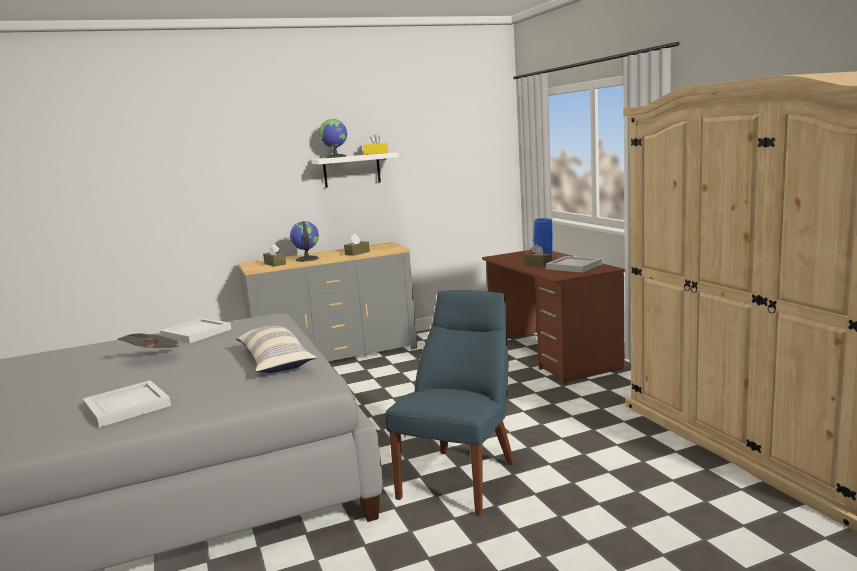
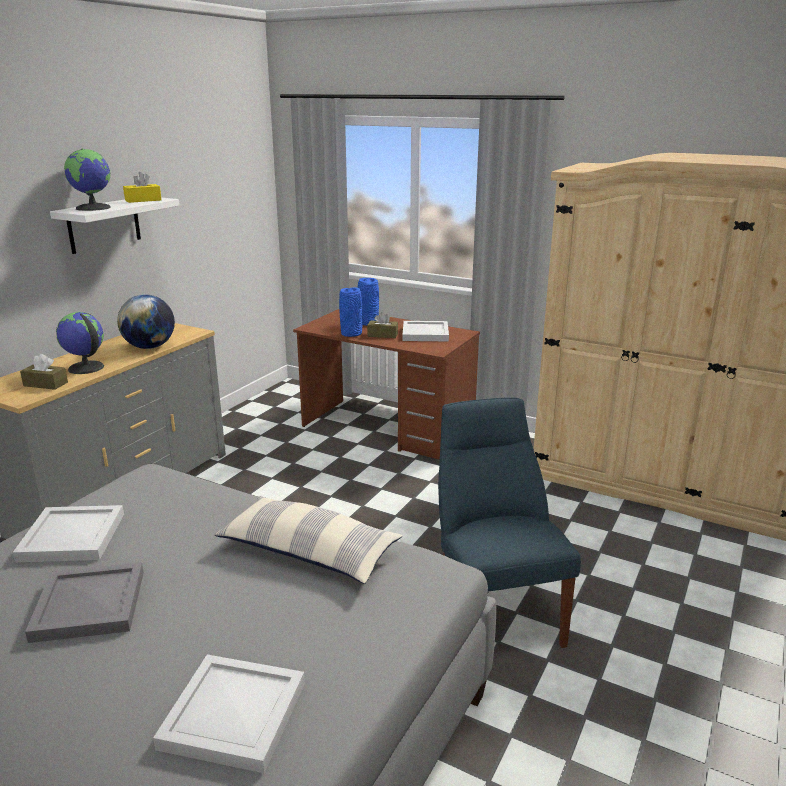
camera: 40 degrees left, 10 degrees up
(155, 356) = (88, 604): newspaper -> grey tray
(357, 253) = (149, 347): brown tissue box -> globe
(516, 262) = (351, 334): none -> blue vase

